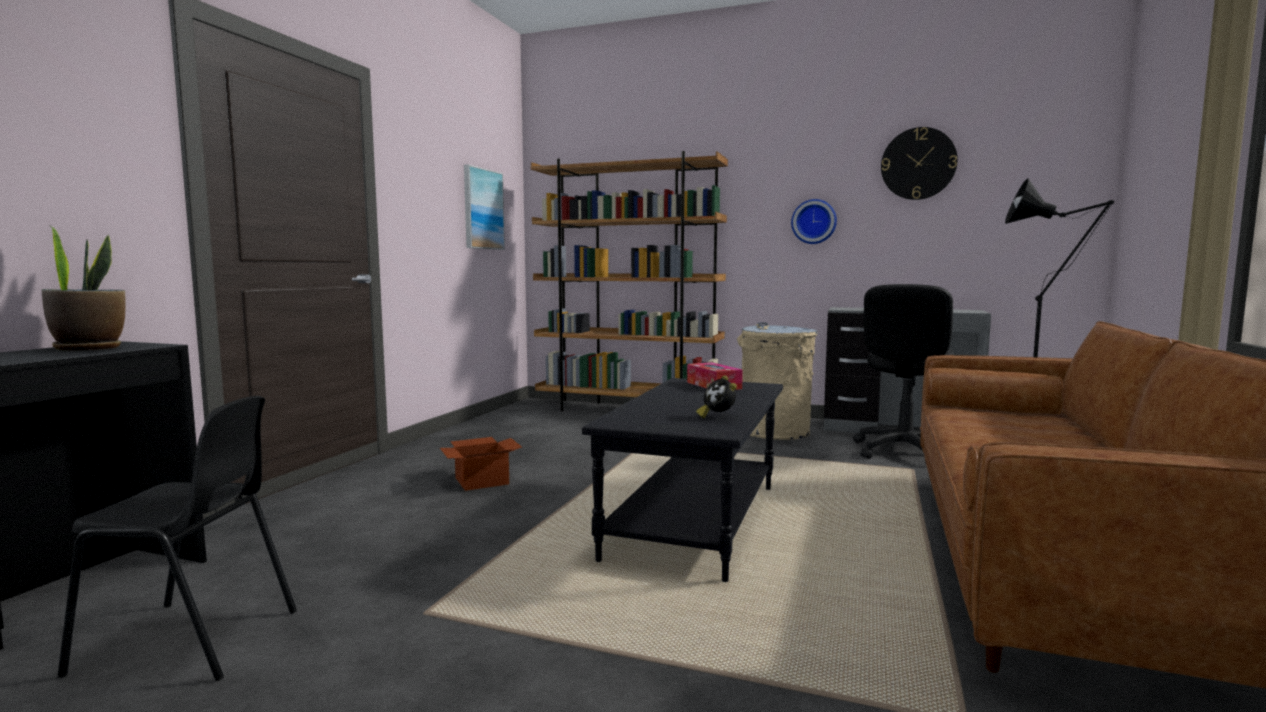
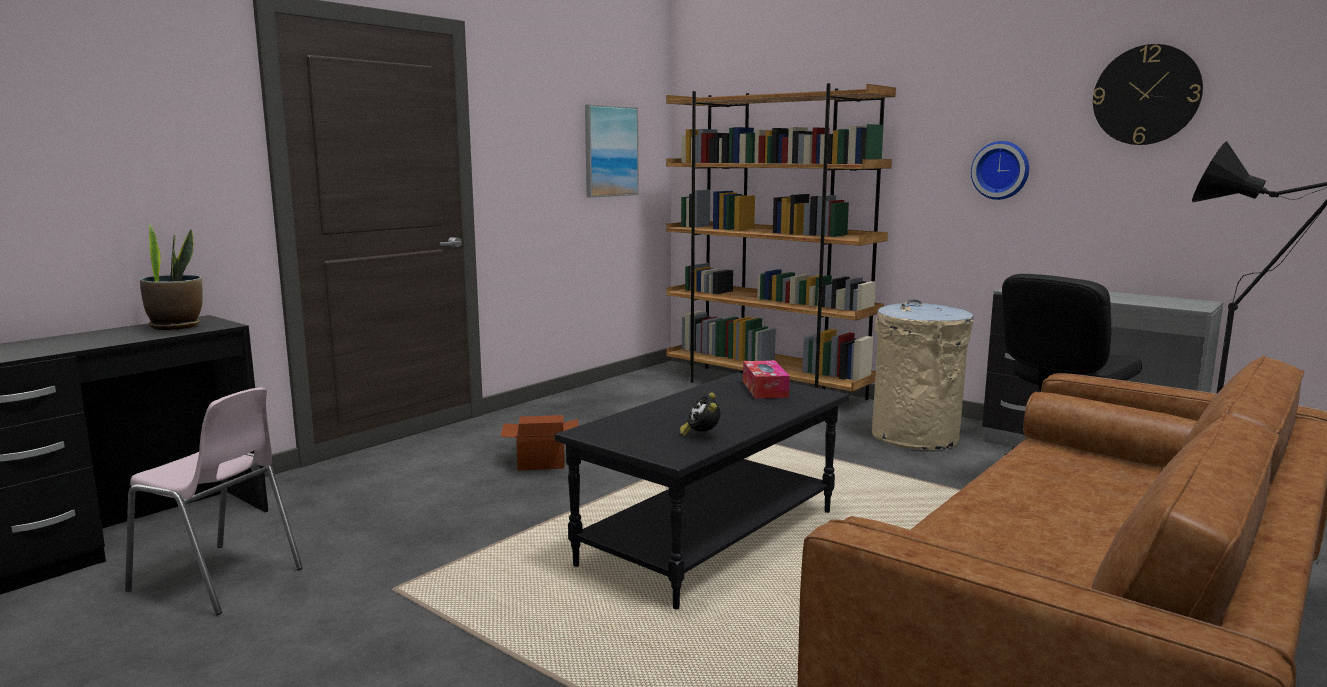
camera: 20 degrees right, 5 degrees up
(190, 641) = (218, 580): black chair -> pink chair

